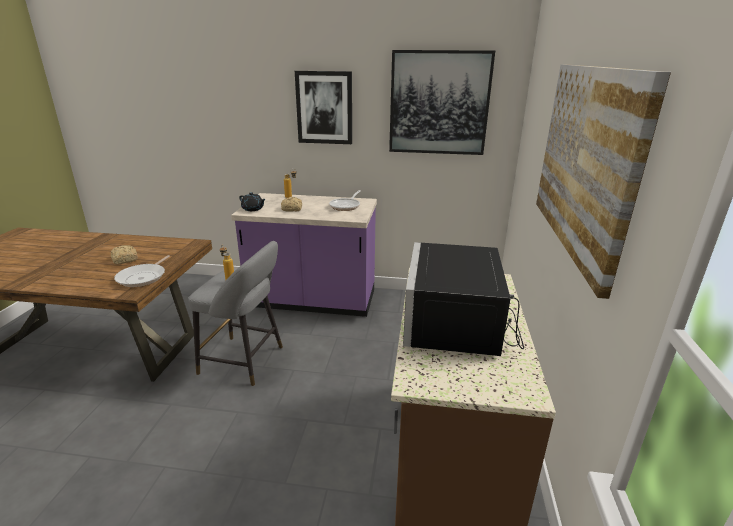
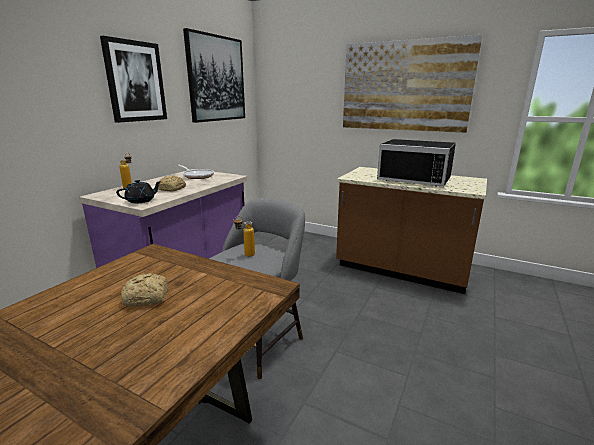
camera: 70 degrees left, 5 degrees down
(143, 277) = (232, 281): frying pan -> none

